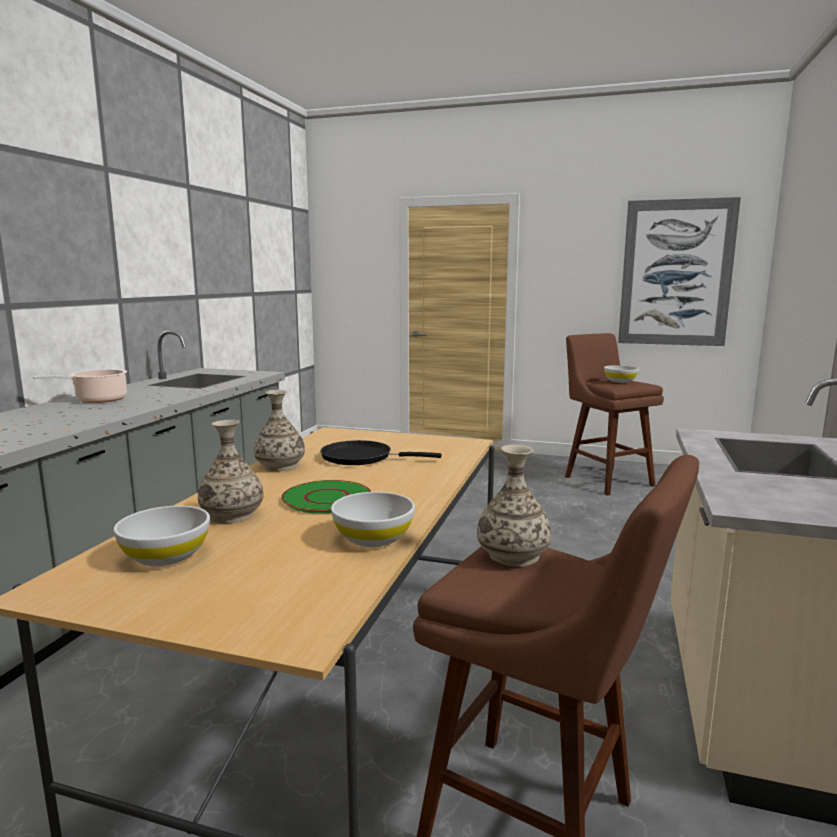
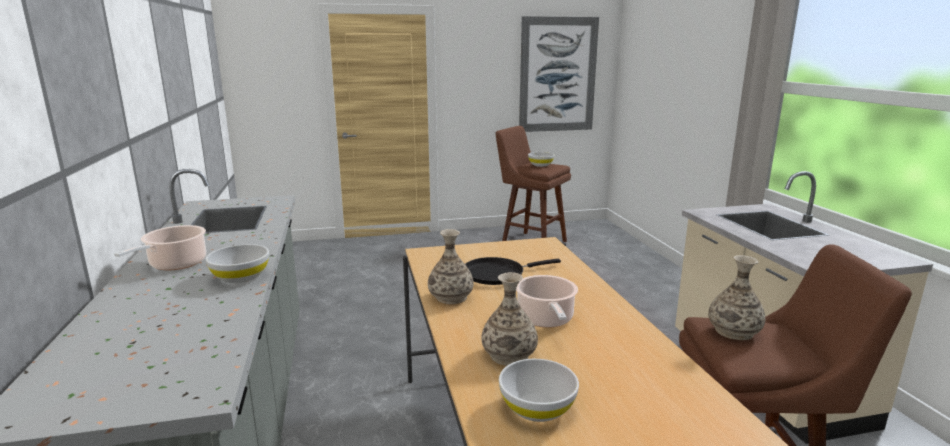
camera: 30 degrees left, 5 degrees up
(326, 498) = (546, 319): green plate -> cooking pot
(373, 538) = (640, 344): white bowl -> white bowl (240, 277)

